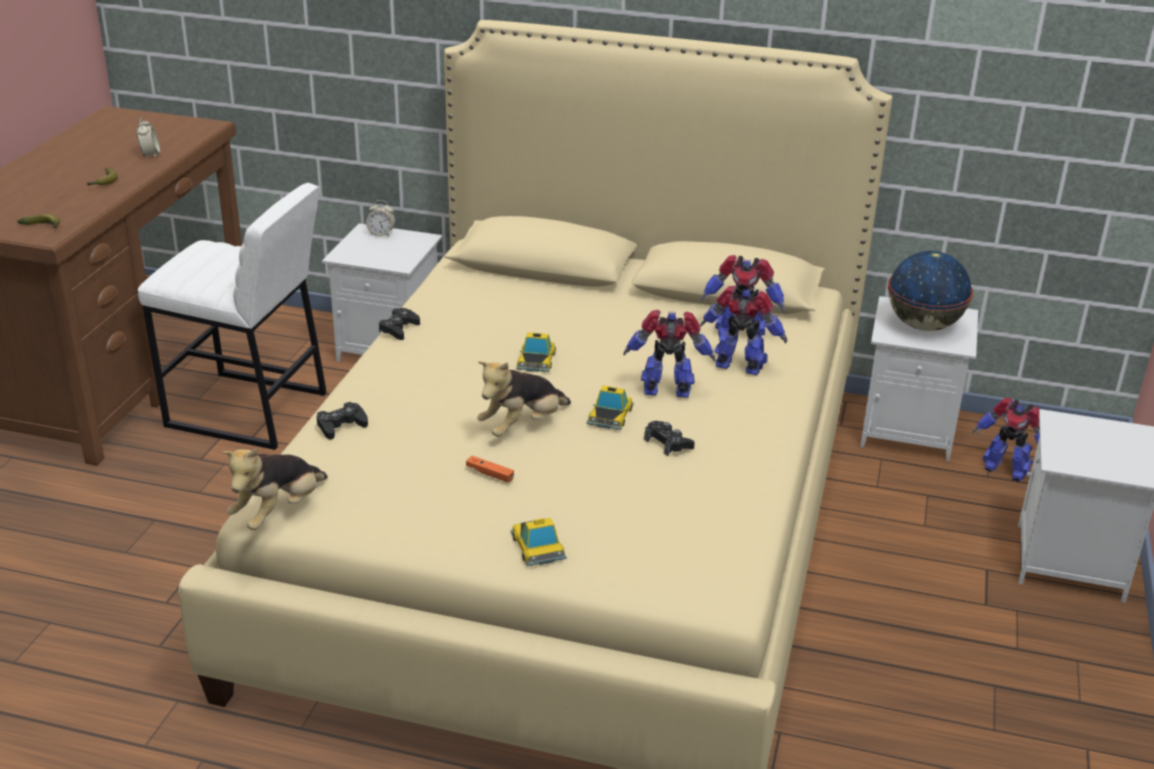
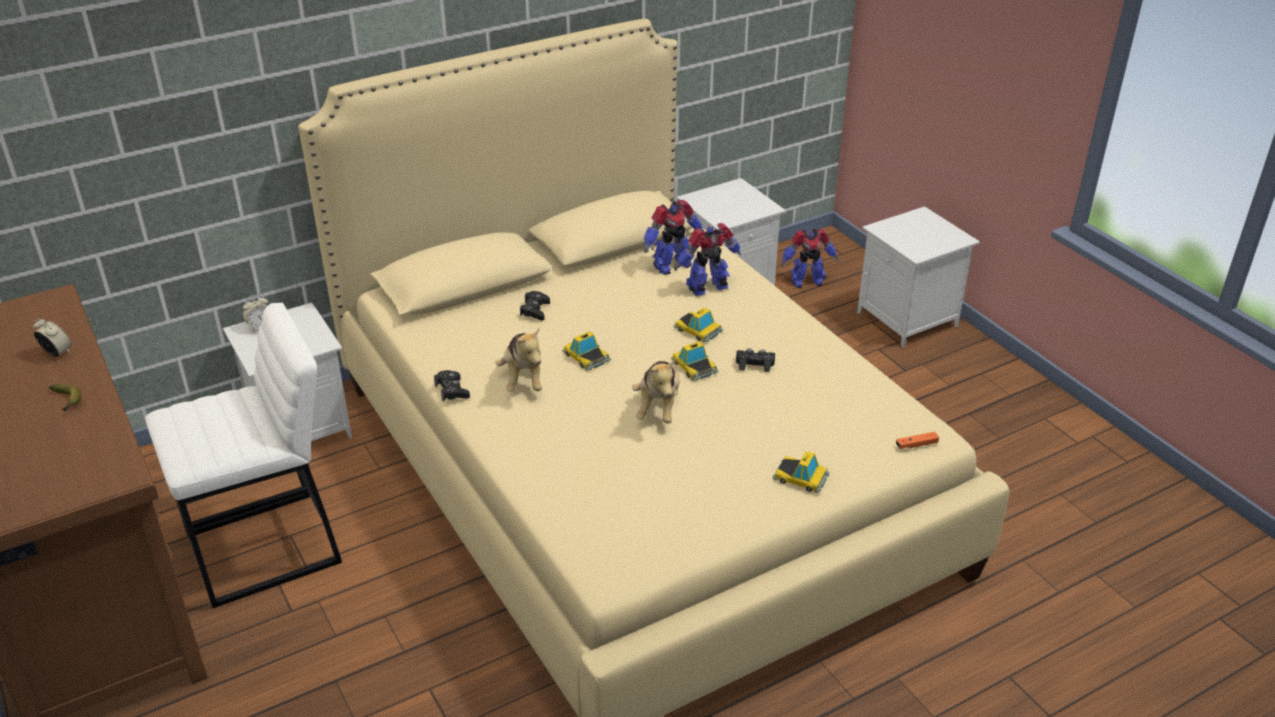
camera: 45 degrees left, 5 degrees up
(43, 227) = (98, 471): banana -> none
(278, 512) = (619, 570): plush toy -> plush toy (523, 378)
(341, 426) = (545, 485): black game controller -> black game controller (535, 310)
(490, 474) = (697, 452): orange game controller -> orange game controller (916, 445)
(667, 391) = (698, 329): toy robot -> toy car
(923, 325) = (730, 204): globe -> none

